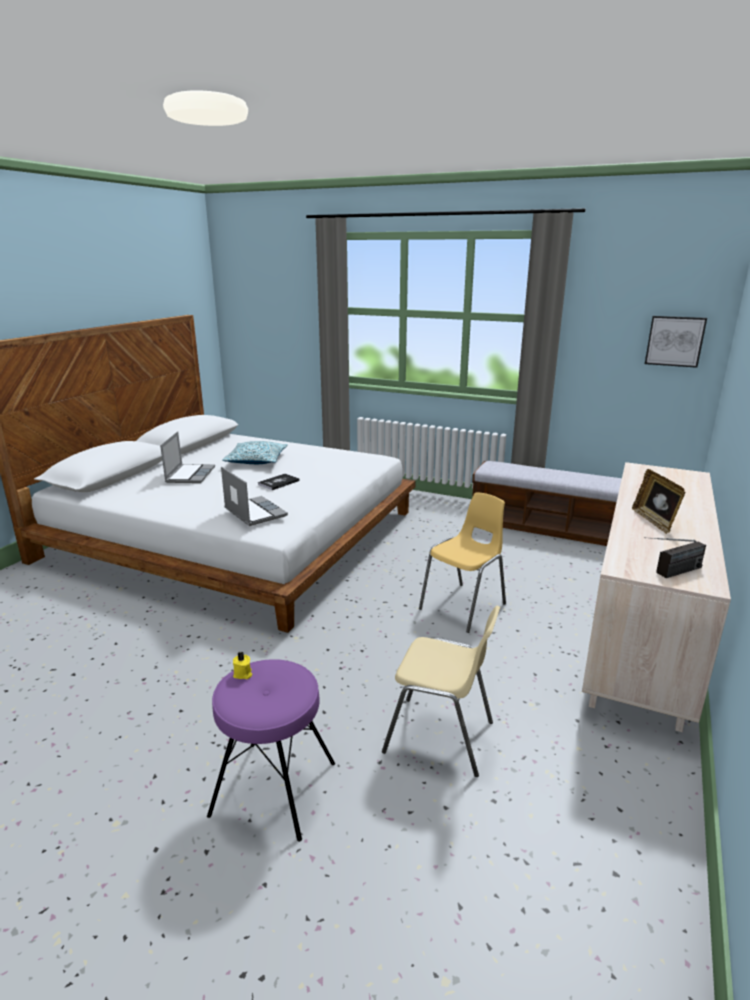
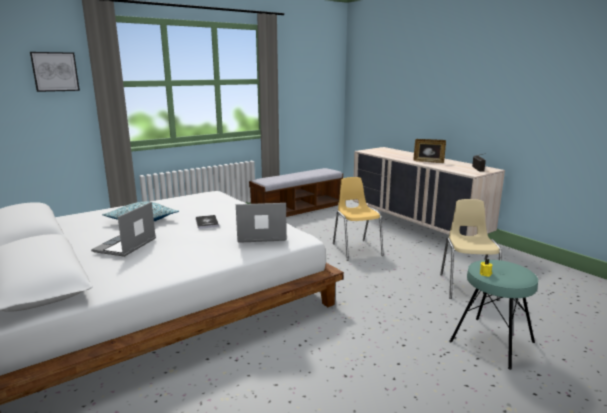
camera: 60 degrees left, 5 degrees down
(190, 474) = (125, 246): laptop -> laptop turned 105 degrees counterclockwise
(274, 788) = (492, 342): purple stool -> turquoise stool
(440, 737) = (467, 286): beige chair -> beige chair turned 45 degrees counterclockwise
(674, 341) = (325, 89): picture -> picture (55, 71)

